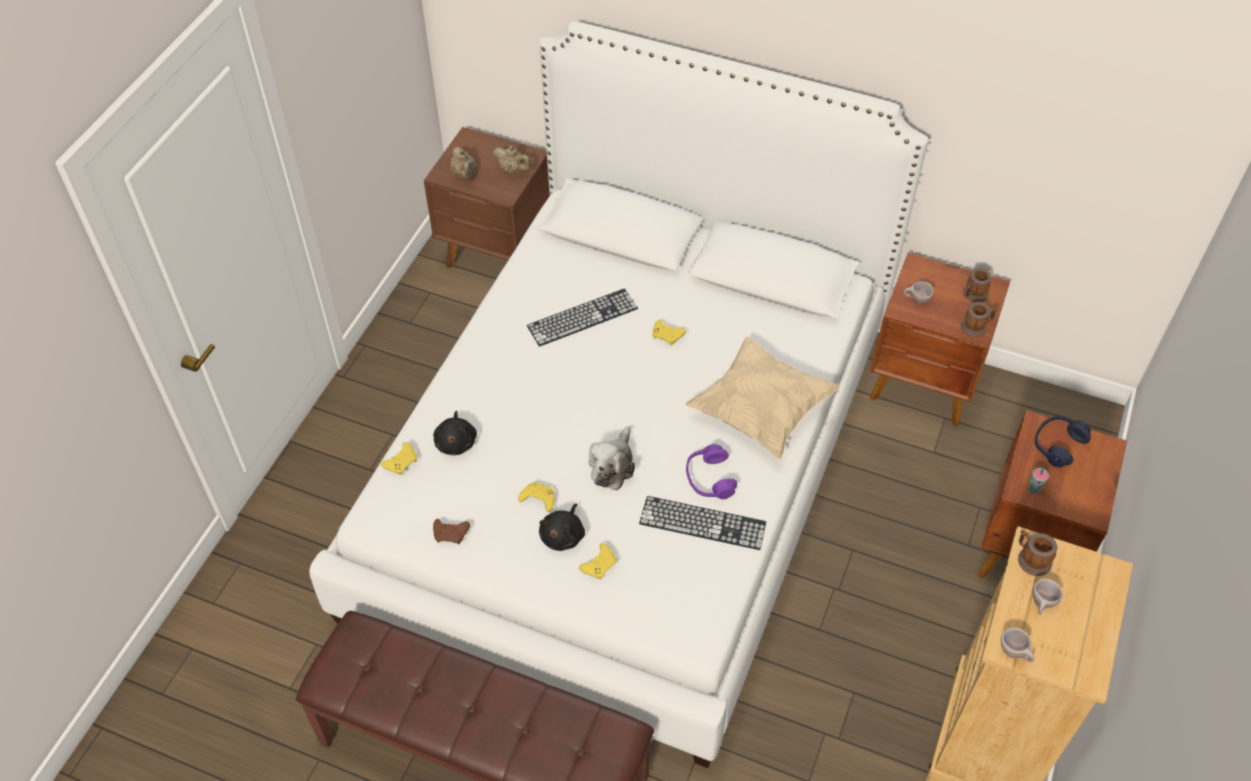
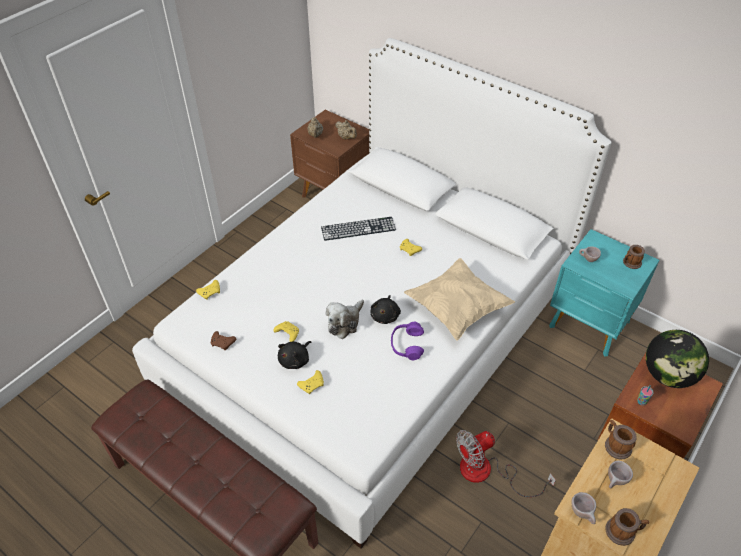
camera: 15 degrees right, 5 degrees down
(456, 442) = (249, 287): black plush toy -> black plush toy (385, 315)
(702, 523) = (392, 373): keyboard -> none
(842, 625) = (487, 472): none -> fan
(924, 385) = (589, 325): brown nightstand -> turquoise nightstand
(976, 326) = (627, 284): mug -> mug (623, 531)
(1057, 445) = (667, 375): blue headphones -> globe

